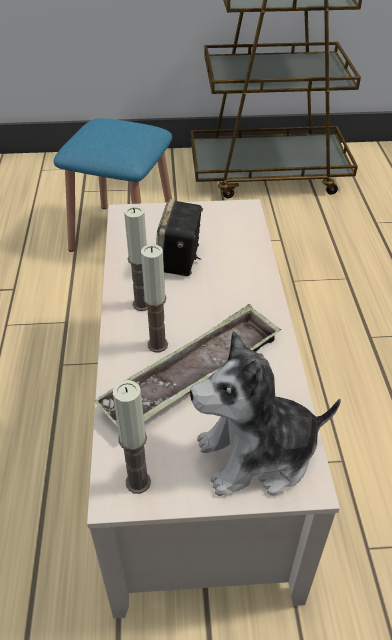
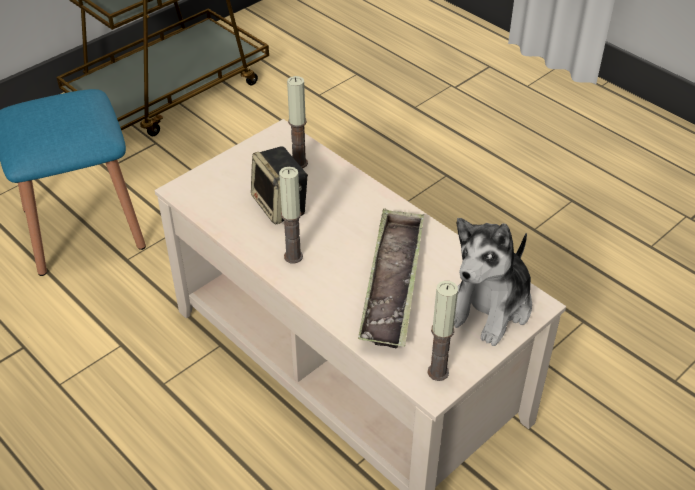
camera: 40 degrees left, 0 degrees up
(157, 344) = (342, 279): candle -> candle (299, 163)

